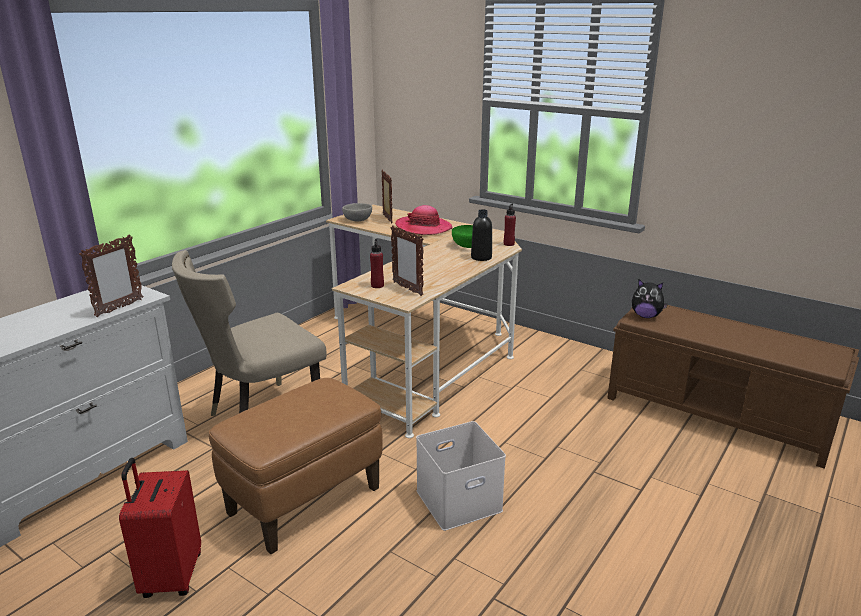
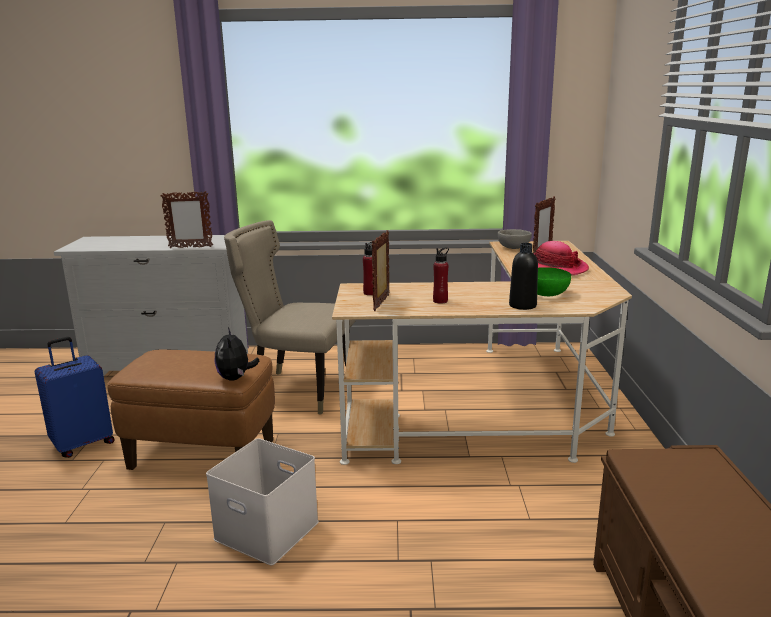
camera: 55 degrees right, 5 degrees down
(170, 576) = (83, 444): red suitcase -> blue suitcase
(509, 244) = (592, 305): red bottle -> red bottle (440, 301)
(646, 316) = (659, 462): plush toy -> plush toy (236, 378)

